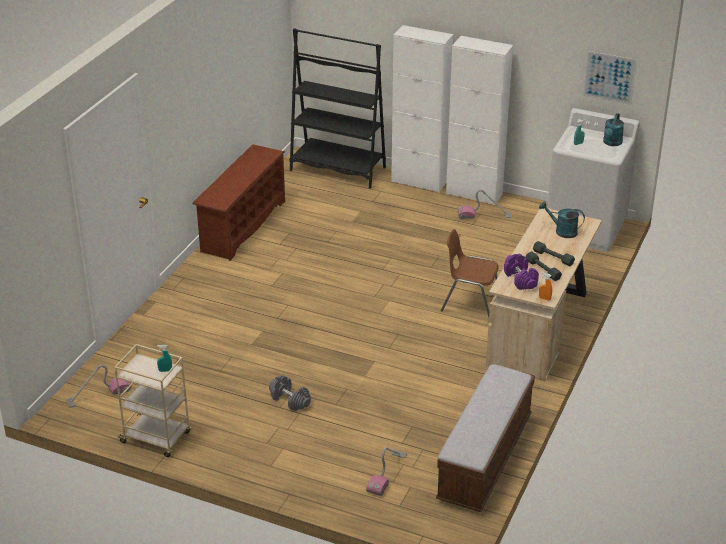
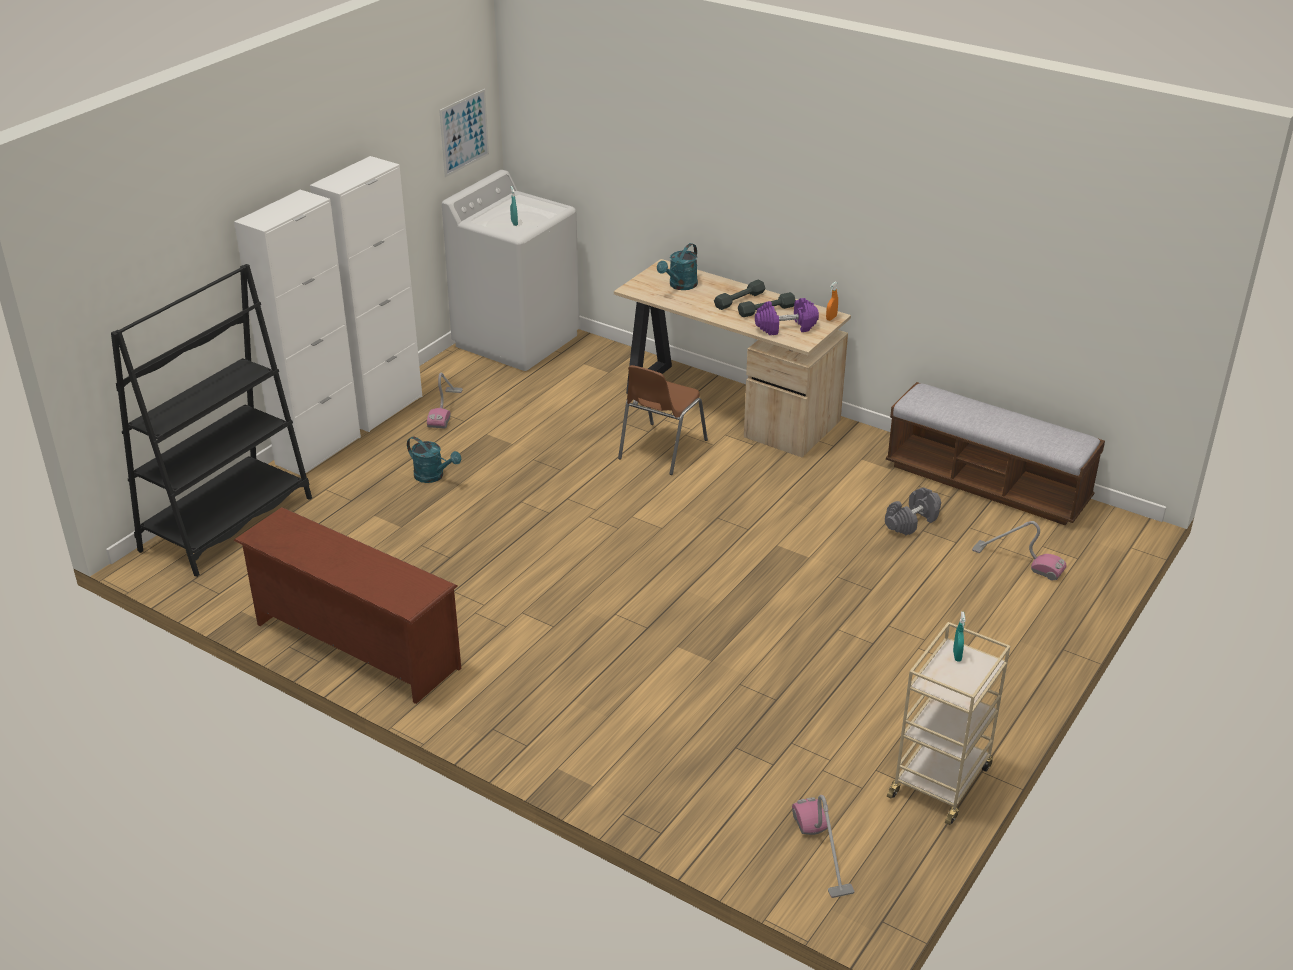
camera: 80 degrees left, 0 degrees up
(289, 400) = (857, 632): grey dumbbell -> grey dumbbell (911, 522)
(611, 143) = (524, 203): turquoise watering can -> turquoise watering can (433, 476)

